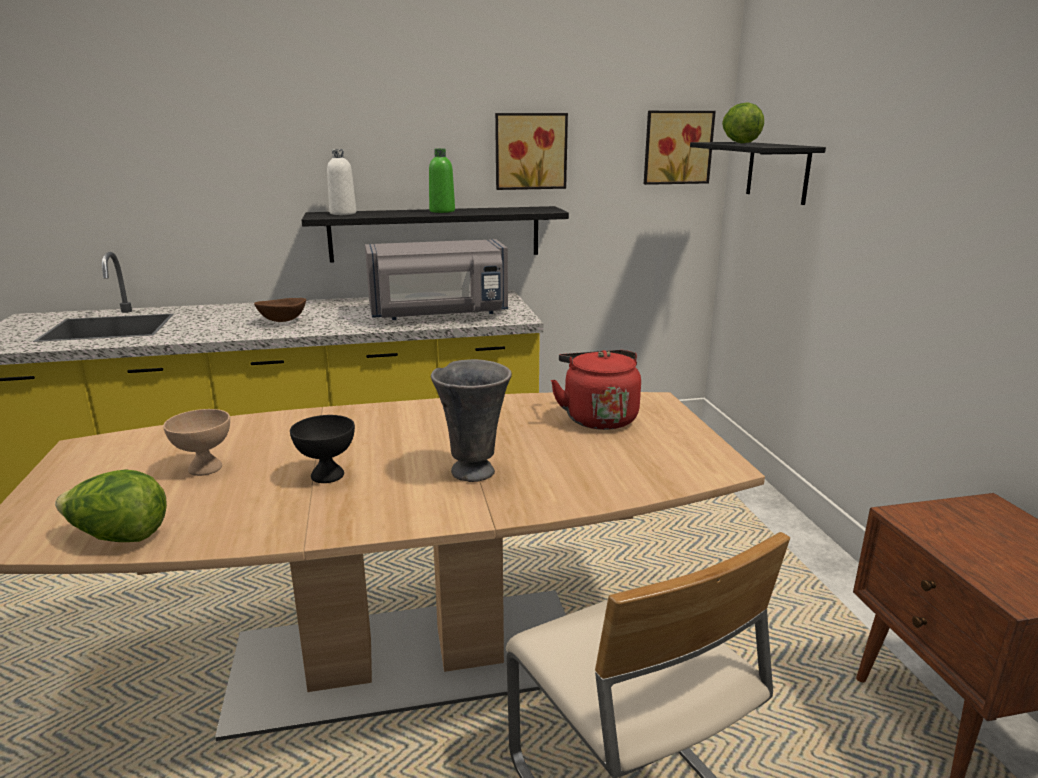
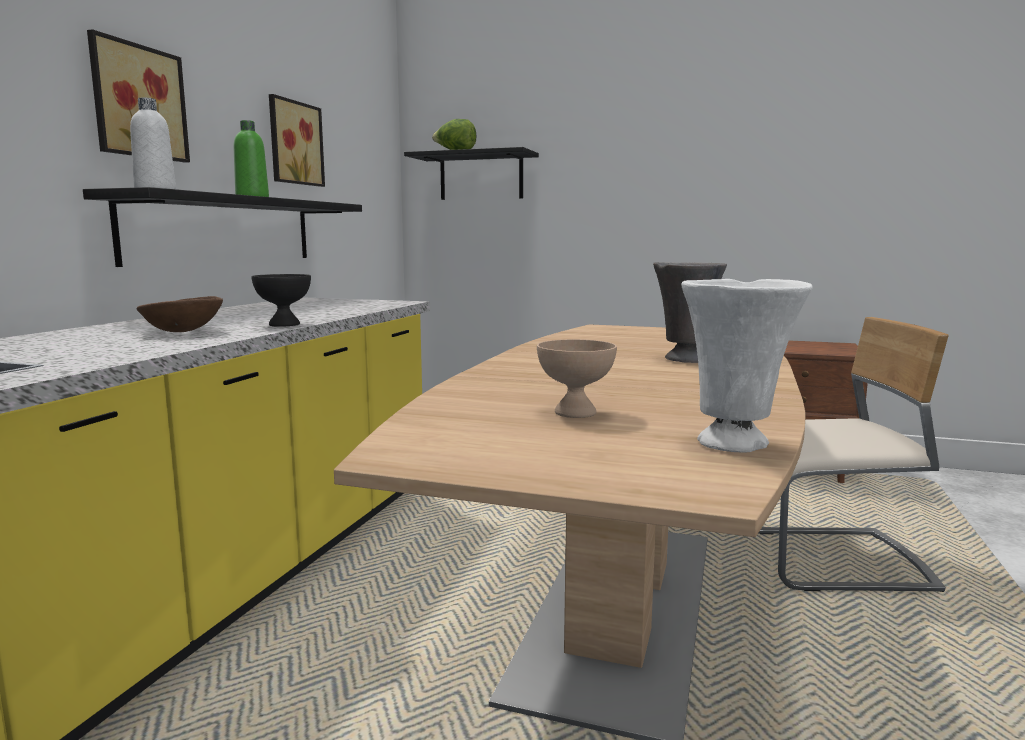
camera: 60 degrees left, 10 degrees down
(119, 537) = (735, 443): lettuce -> white vase
(328, 476) = (650, 384): black bowl -> black bowl (285, 324)
(439, 314) = (325, 309): grey microwave -> none
(598, 417) = (615, 335): red kettle -> none
(677, 147) = (378, 158): picture -> picture (136, 102)

